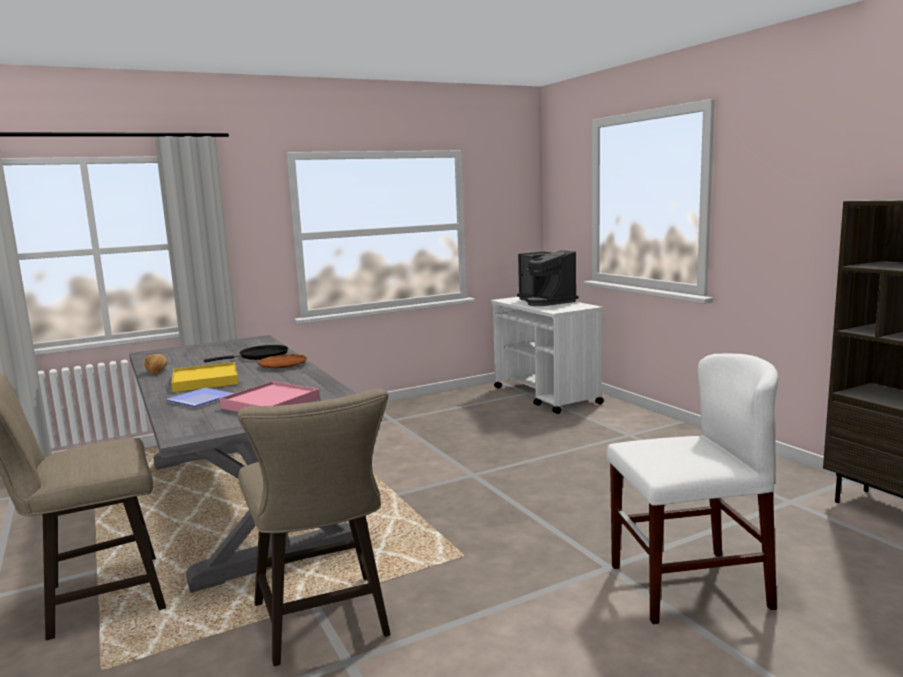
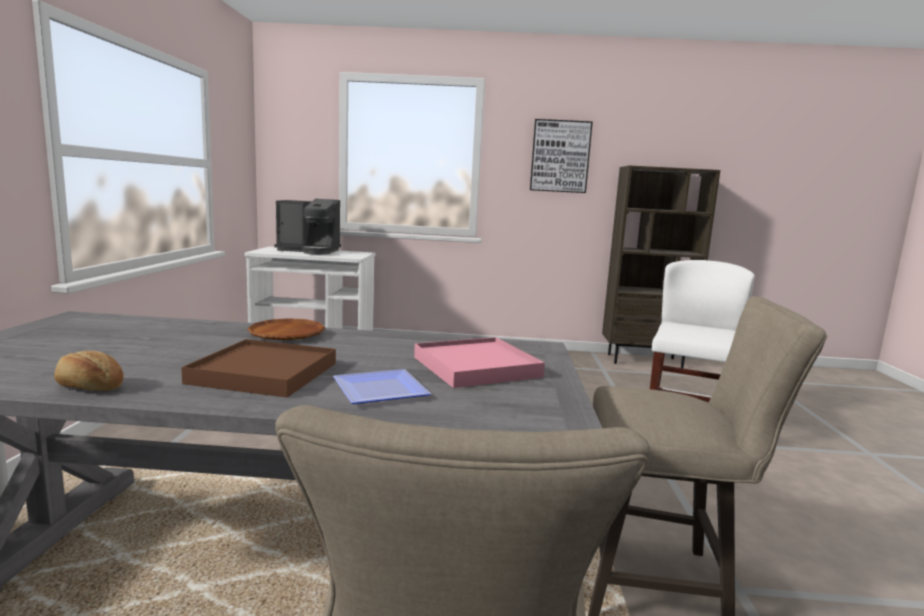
camera: 60 degrees left, 0 degrees up
(205, 380) = (264, 373): yellow tray -> brown tray
(260, 356) = (199, 333): black frying pan -> none
(799, 188) = (560, 156): none -> picture

